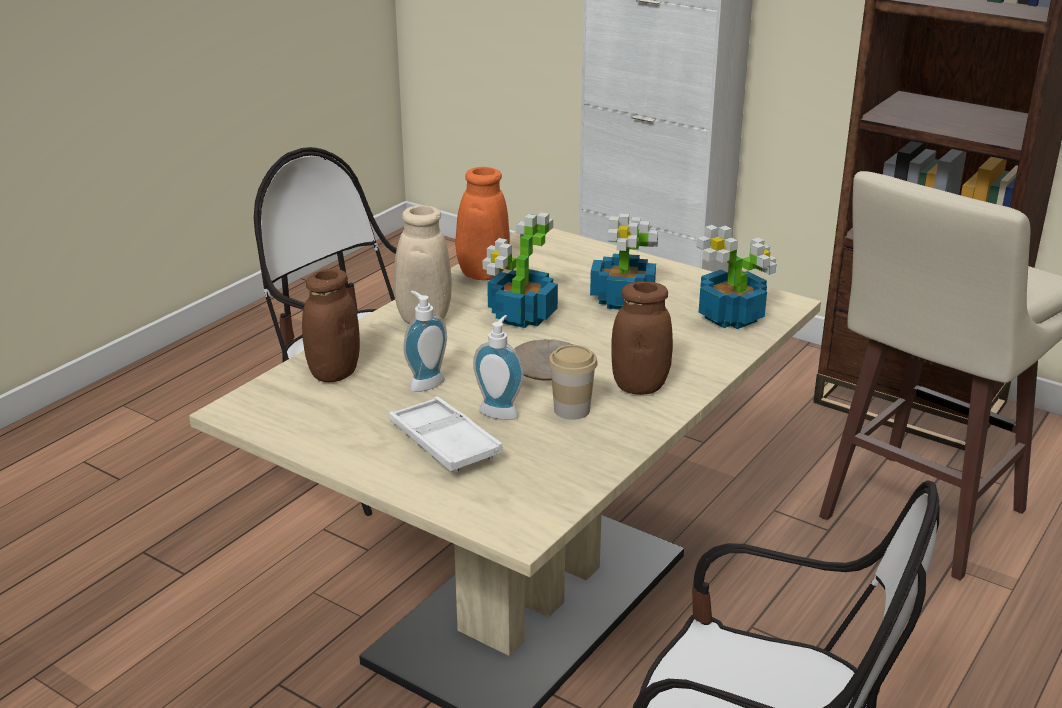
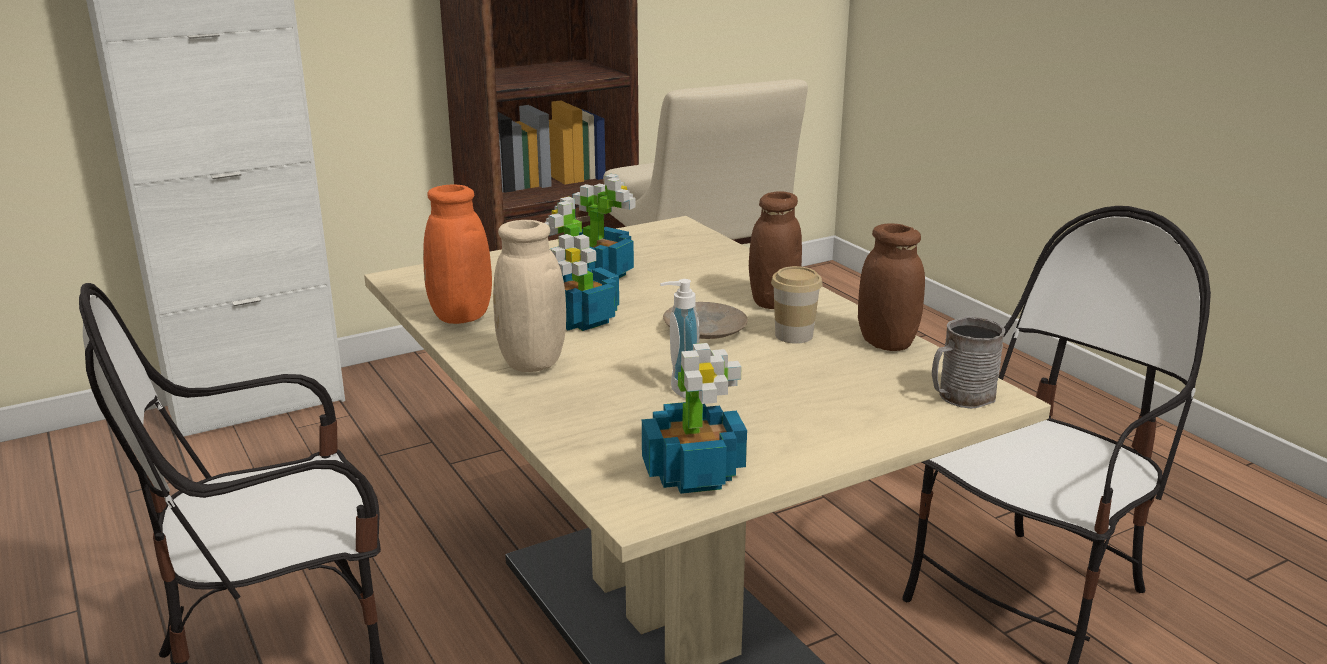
camera: 65 degrees left, 5 degrees down
(334, 373) = (606, 433): brown jar -> brown jar (886, 343)
(444, 442) = (813, 401): white tray -> none
(500, 411) = (771, 365): soap dispenser -> none
(505, 512) = (960, 397): none -> grey mug
(732, 317) = (681, 246): potted plant -> potted plant (694, 472)

